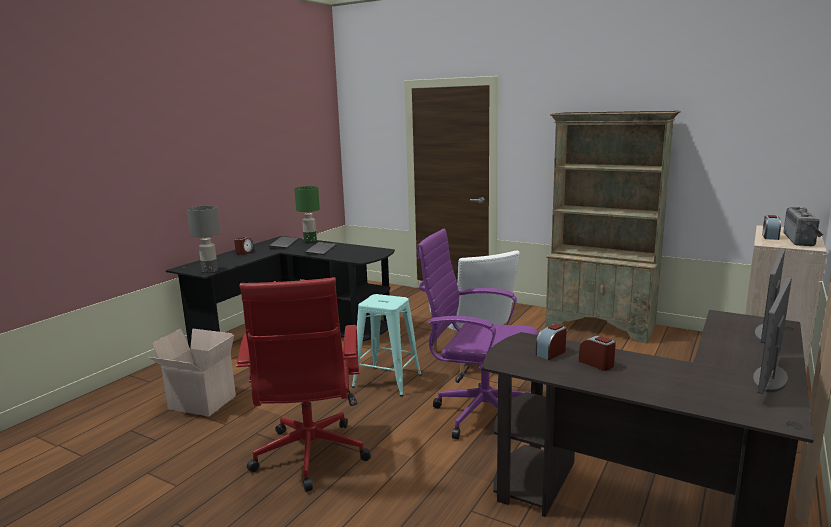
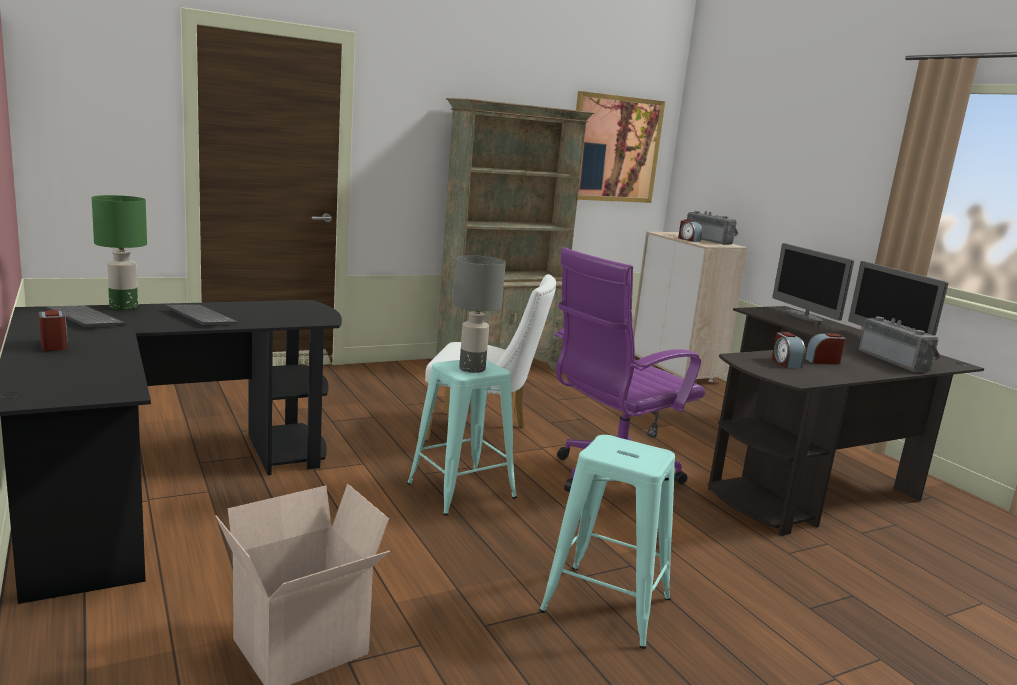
camera: 60 degrees left, 0 degrees up
(209, 271) = (116, 388): grey table lamp -> grey table lamp (471, 369)
(310, 458) = (606, 605): red office chair -> turquoise stool
(693, 391) = (896, 361): none -> radio
(747, 142) = (614, 149): none -> picture

